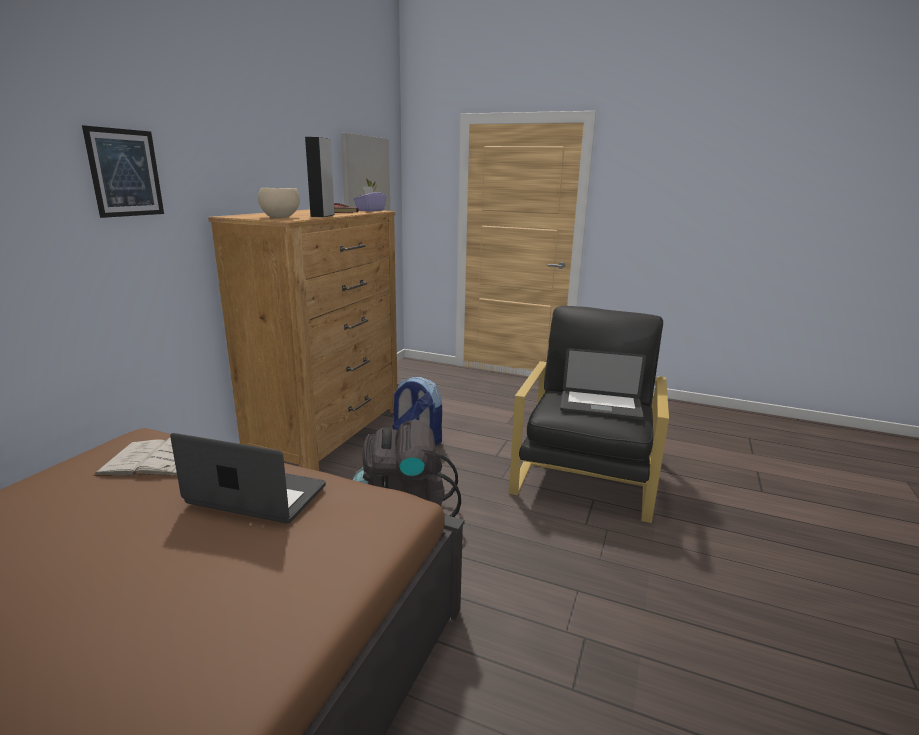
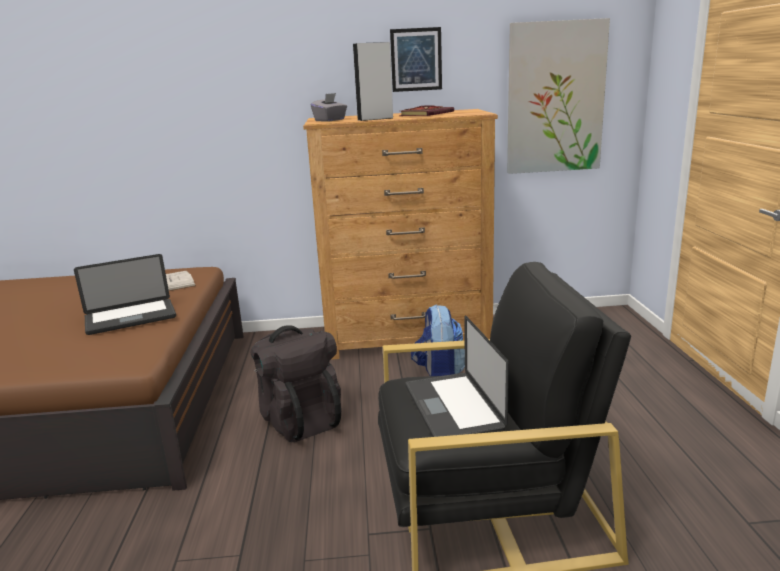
camera: 65 degrees right, 0 degrees up
(125, 173) = (238, 86): picture -> picture (416, 59)
(256, 495) = (130, 318): laptop -> laptop turned 75 degrees clockwise
(279, 217) = (330, 120): beige bowl -> grey tissue box
(370, 210) = (471, 113): purple tissue box -> none

